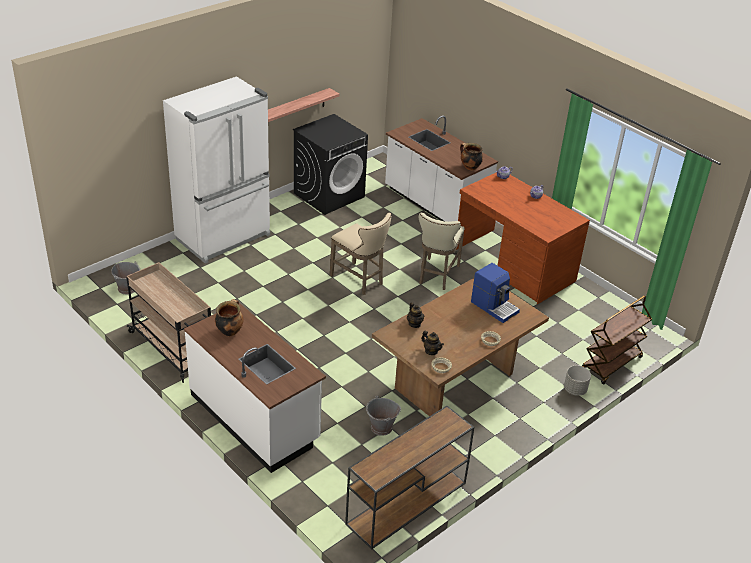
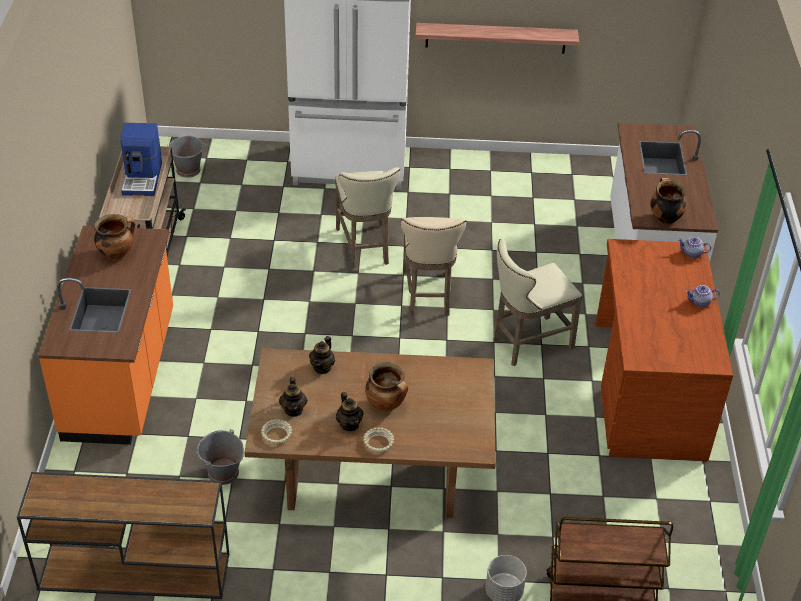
camera: 45 degrees right, 5 degrees up
(255, 417) = (122, 375): white counter -> orange counter
(293, 275) = (364, 248): none -> beige stool
(329, 195) = (531, 178): black washing machine -> none
(465, 341) = (349, 424): none -> teapot
(469, 322) = (386, 405): none -> cooking pot
(494, 306) = (445, 407): coffee machine -> coffee machine (143, 178)

